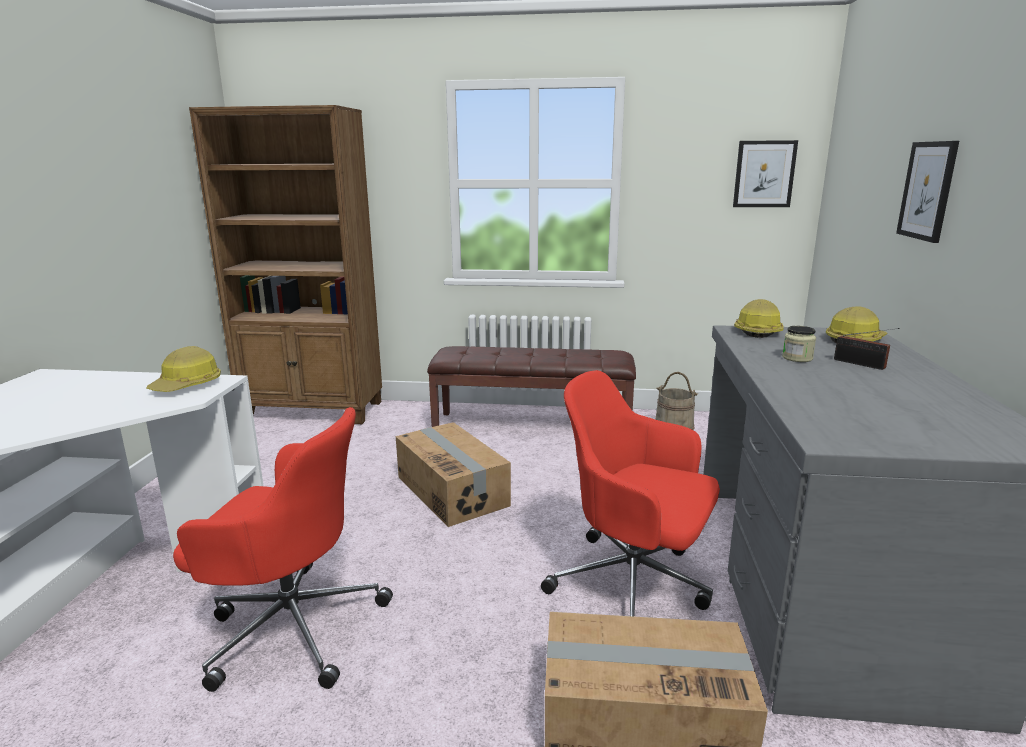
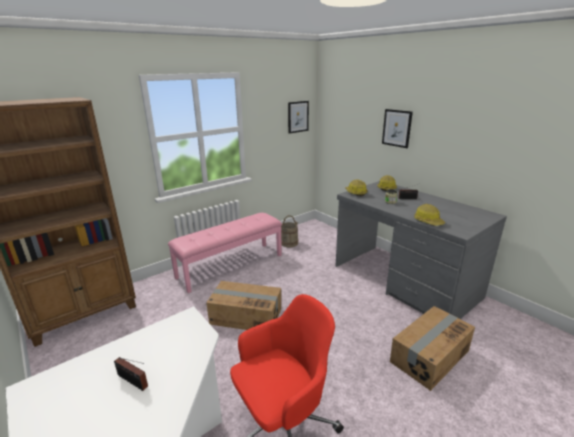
camera: 45 degrees left, 5 degrees up
(80, 401) = (133, 382): none -> radio
(188, 386) = (177, 331): hard hat -> hard hat (428, 221)
(532, 426) = (230, 265): brown bench -> pink bench
(633, 585) = (366, 314): red office chair -> none

